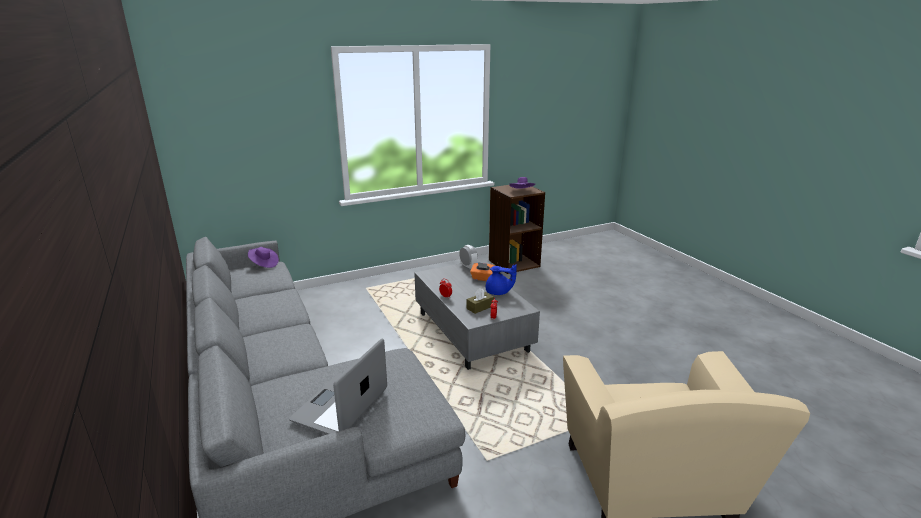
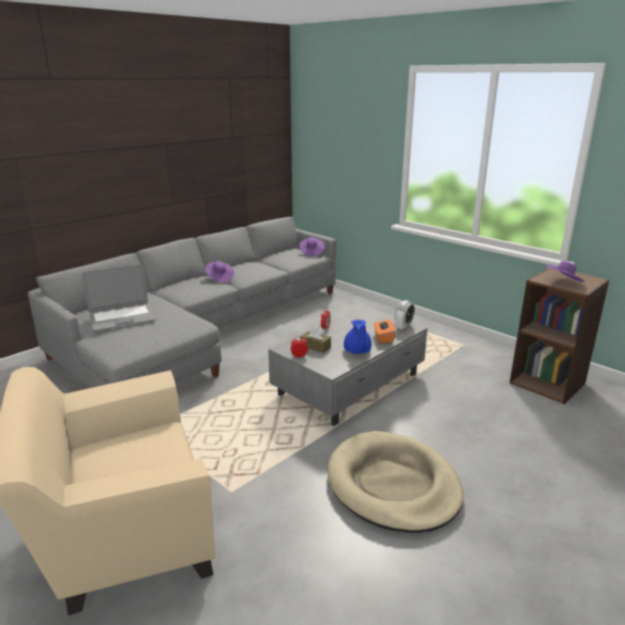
camera: 70 degrees right, 0 degrees up
(273, 326) = (219, 278): none -> purple hat
(341, 406) = (122, 318): laptop -> laptop turned 150 degrees clockwise
(606, 345) = (393, 485): none -> beige dog bed

